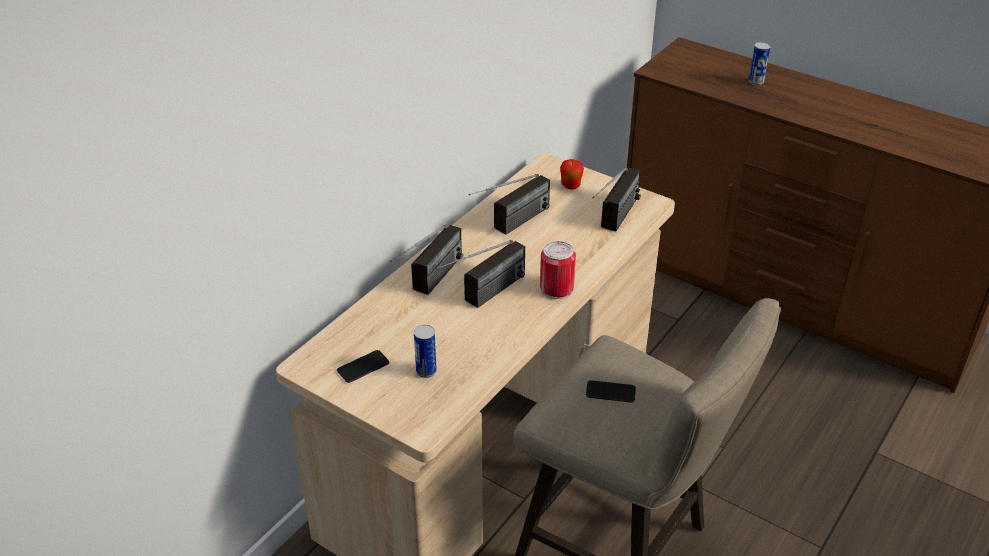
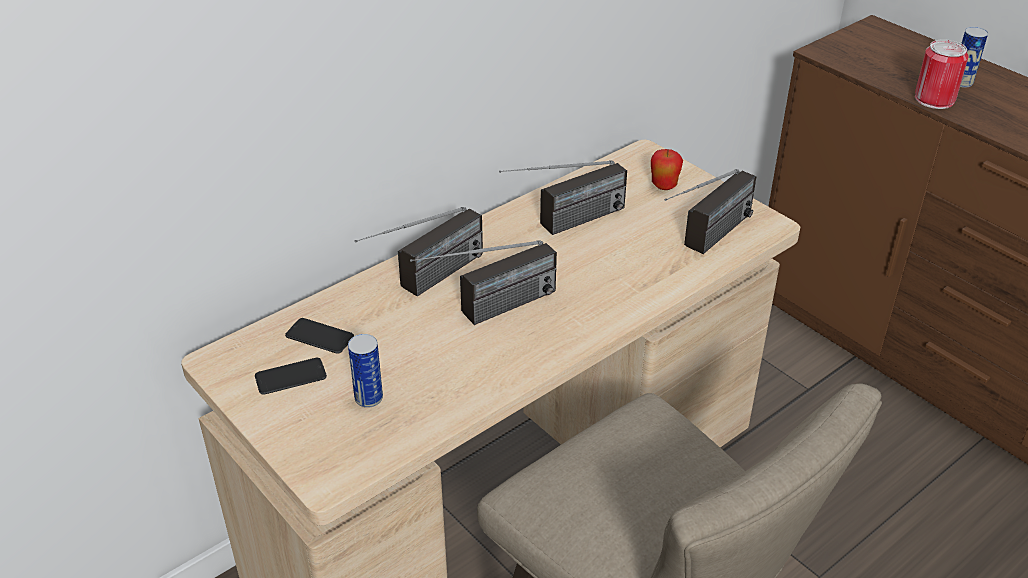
camera: 15 degrees right, 0 degrees up
(556, 288) = (591, 317): can -> can (934, 99)
(610, 392) = (623, 476): phone -> phone (319, 336)

